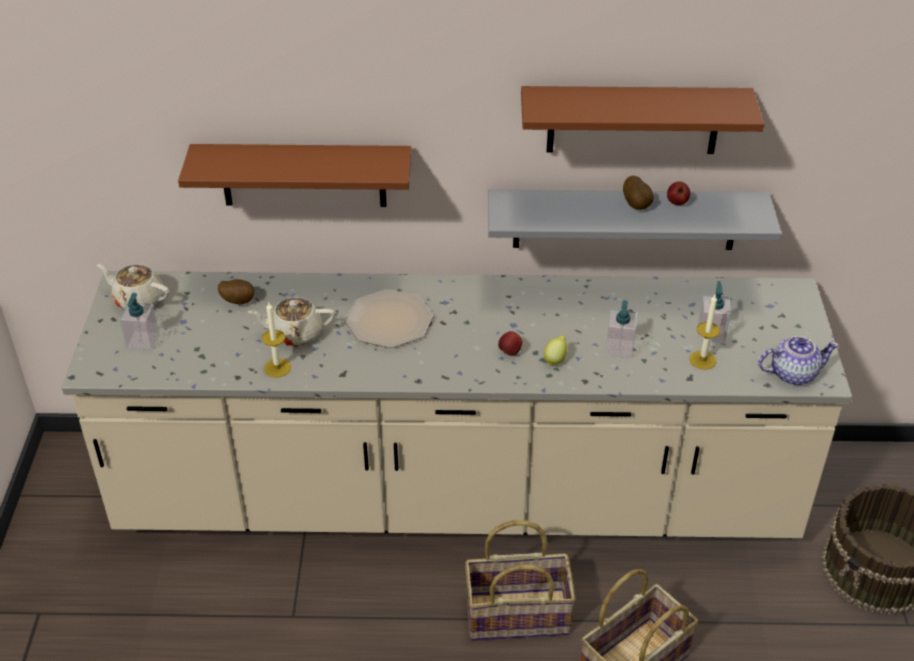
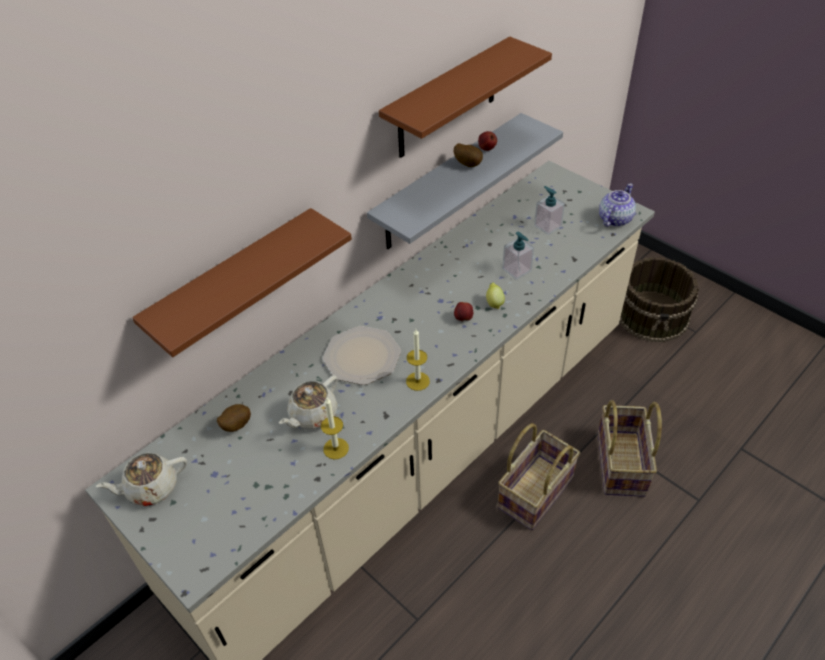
camera: 45 degrees left, 5 degrees up
(143, 341) = (203, 515): soap dispenser -> none
(702, 360) = (565, 244): candle -> candle (417, 381)

